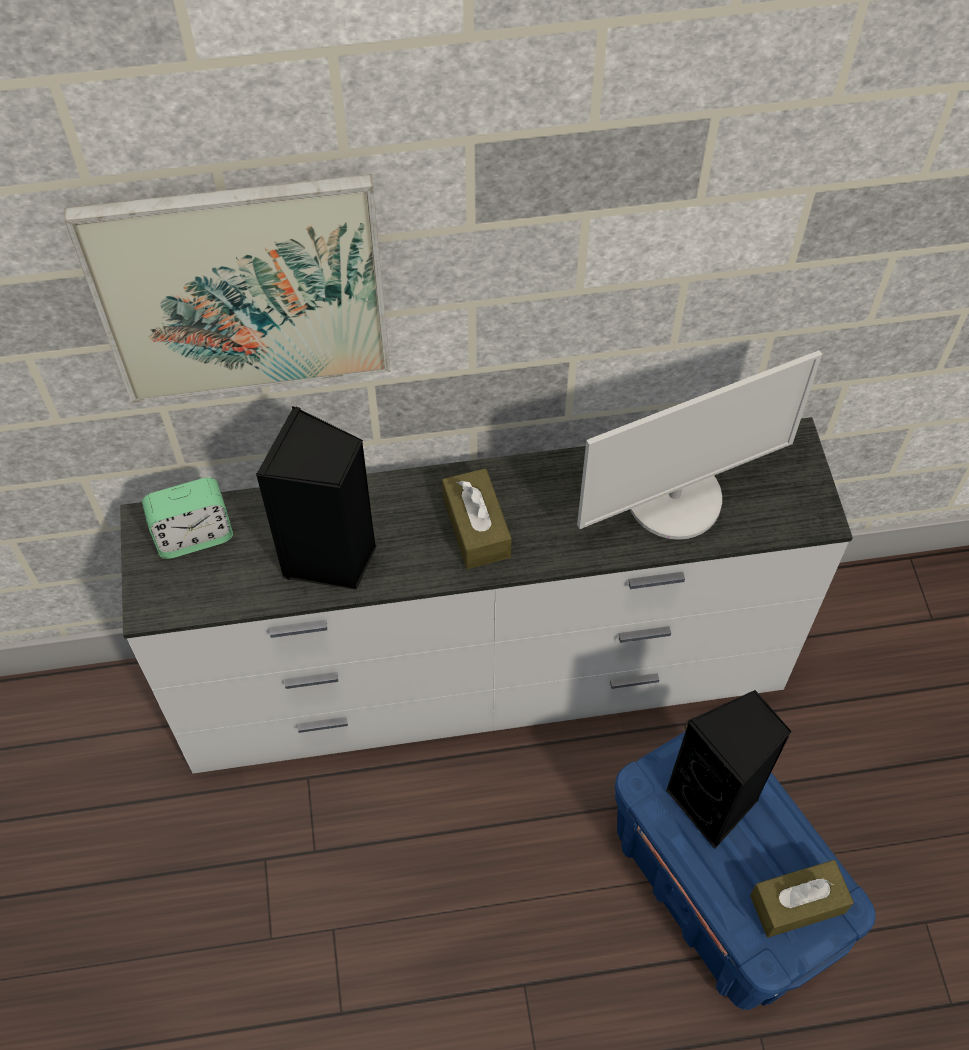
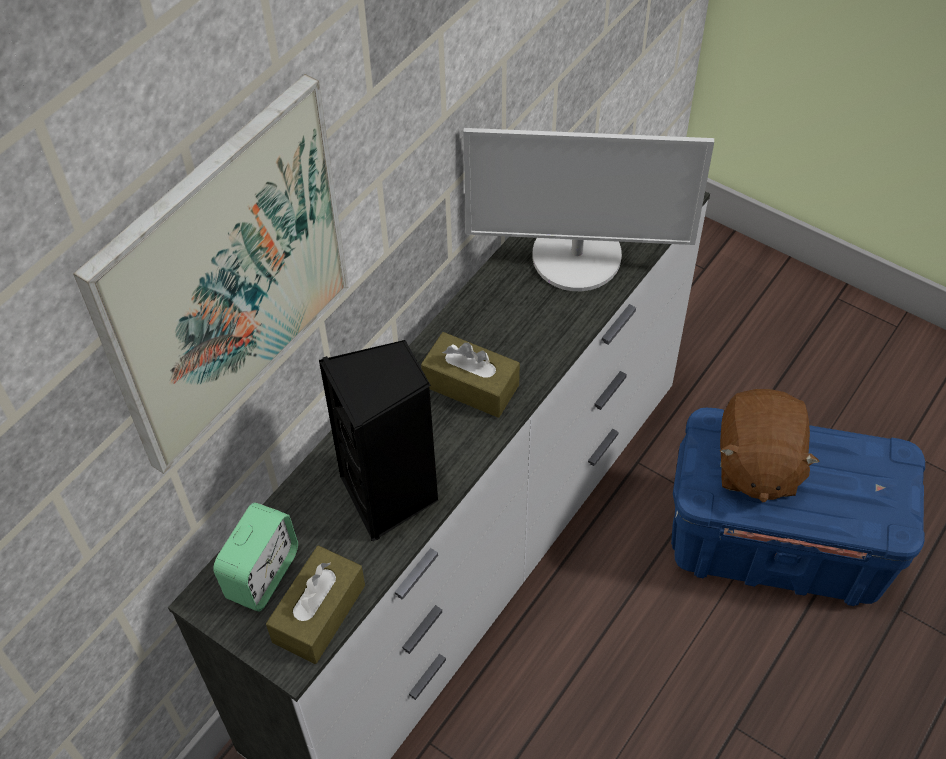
camera: 45 degrees left, 5 degrees down
(675, 498) = (577, 257): monitor -> monitor turned 75 degrees clockwise
(715, 801) = (757, 465): black speaker -> brown plush toy
(797, 904) = (873, 480): brown tissue box -> brown tissue box (319, 613)

